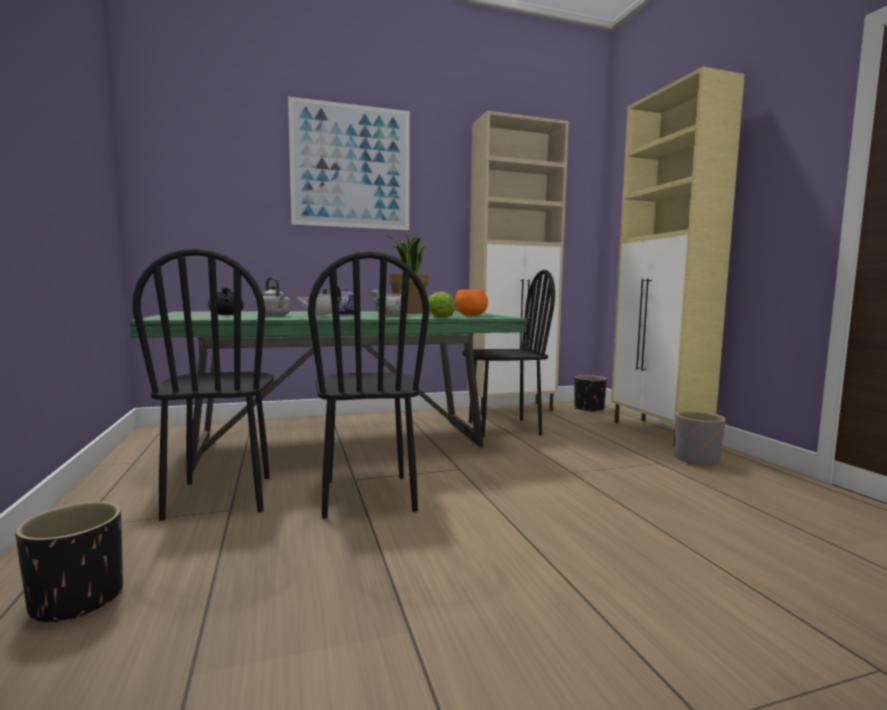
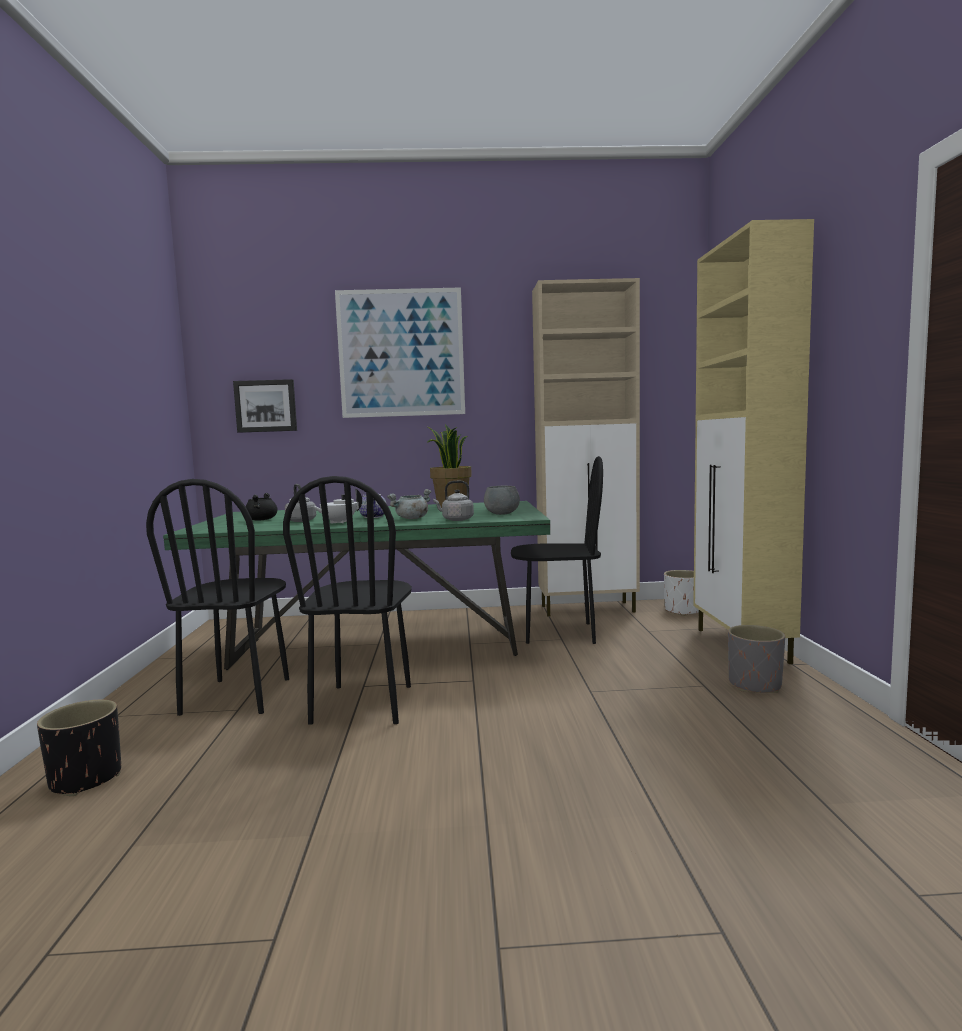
camera: 15 degrees right, 0 degrees up
(210, 206) = (266, 406): none -> picture
(437, 317) = (456, 520): lettuce -> grey kettle
(471, 315) = (502, 514): orange bowl -> grey bowl
(589, 409) = (682, 611): black planter -> white planter

